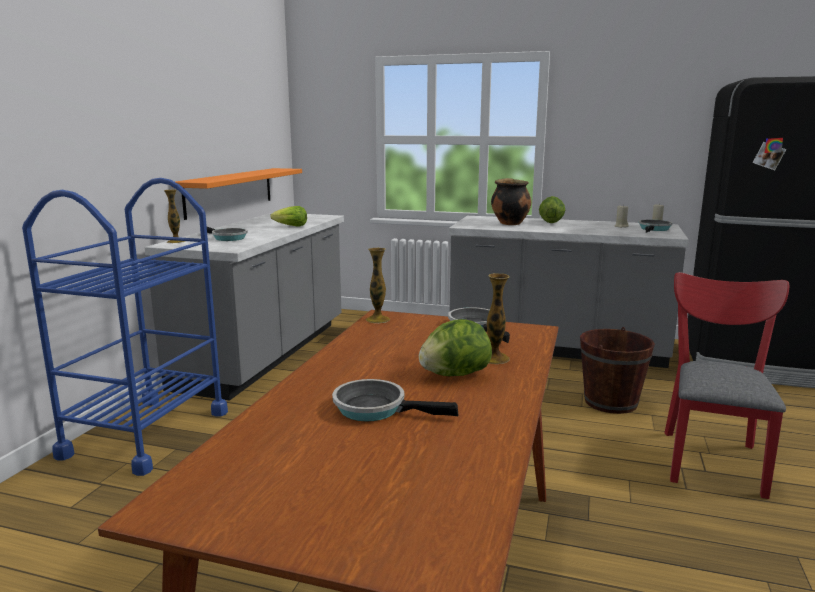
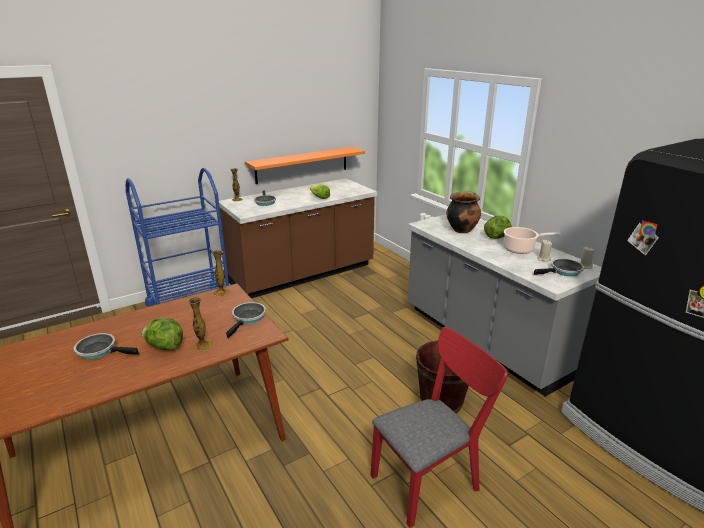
camera: 40 degrees right, 10 degrees up
(266, 354) = (303, 275): grey counter -> brown counter
(376, 409) = (100, 350): frying pan -> frying pan turned 45 degrees counterclockwise
(589, 225) = (520, 249): none -> cooking pot

